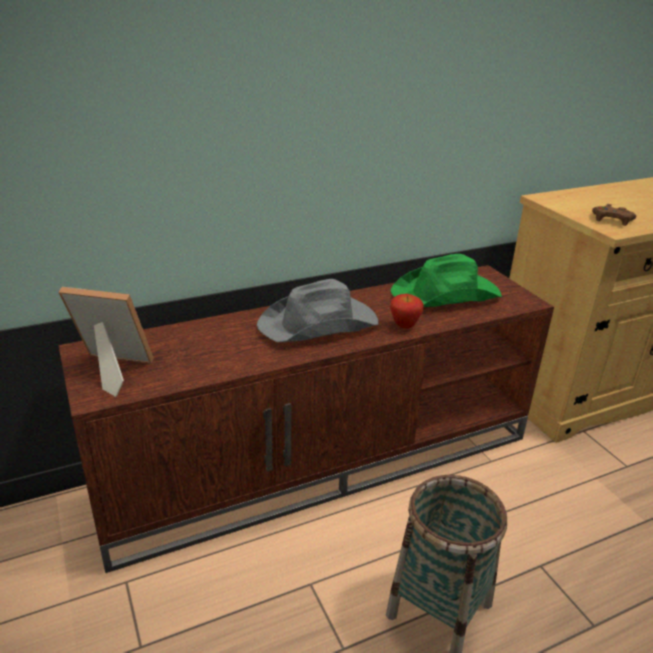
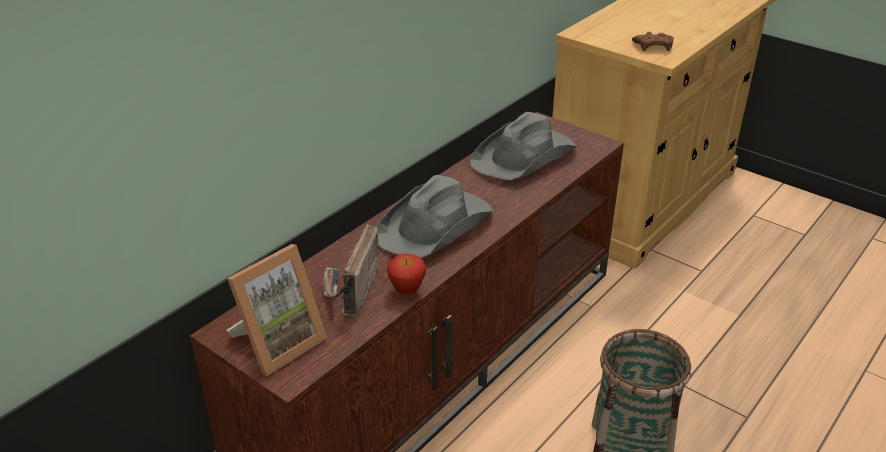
camera: 25 degrees left, 5 degrees up
(111, 370) = (278, 343): picture frame -> picture frame turned 150 degrees clockwise
(202, 350) = (349, 291): none -> radio
(404, 326) = (514, 204): apple -> apple (407, 291)
(446, 294) = (524, 156): green hat -> grey hat

